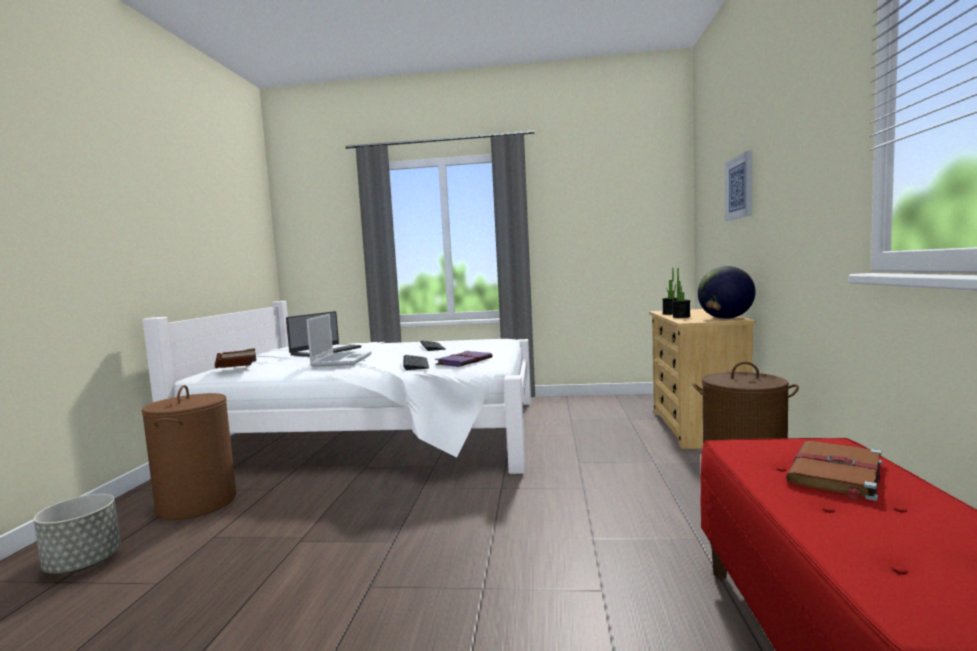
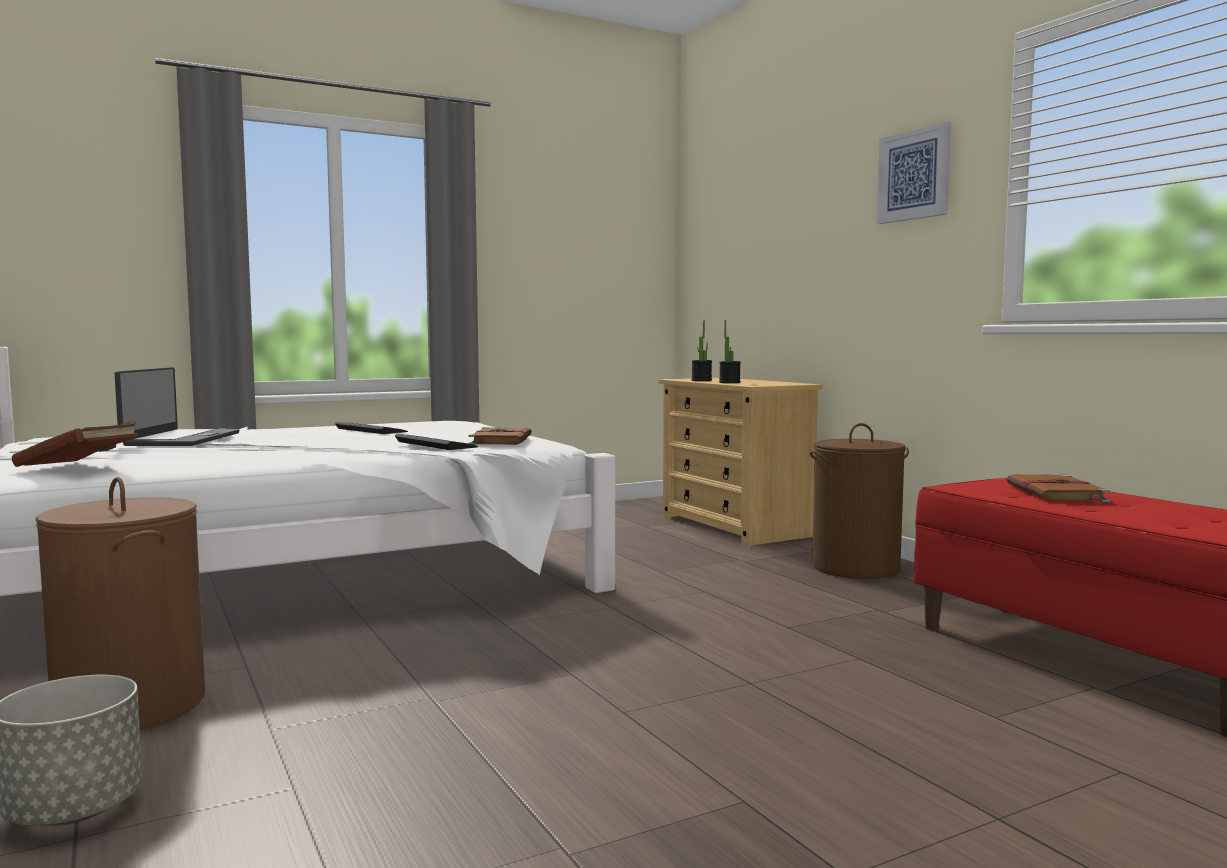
camera: 35 degrees left, 0 degrees up
(341, 360) = (278, 446): laptop -> none
(465, 361) = (501, 440): purple book -> brown book
(725, 318) = (785, 383): globe -> none
(740, 187) = (787, 227): picture -> picture (914, 175)

